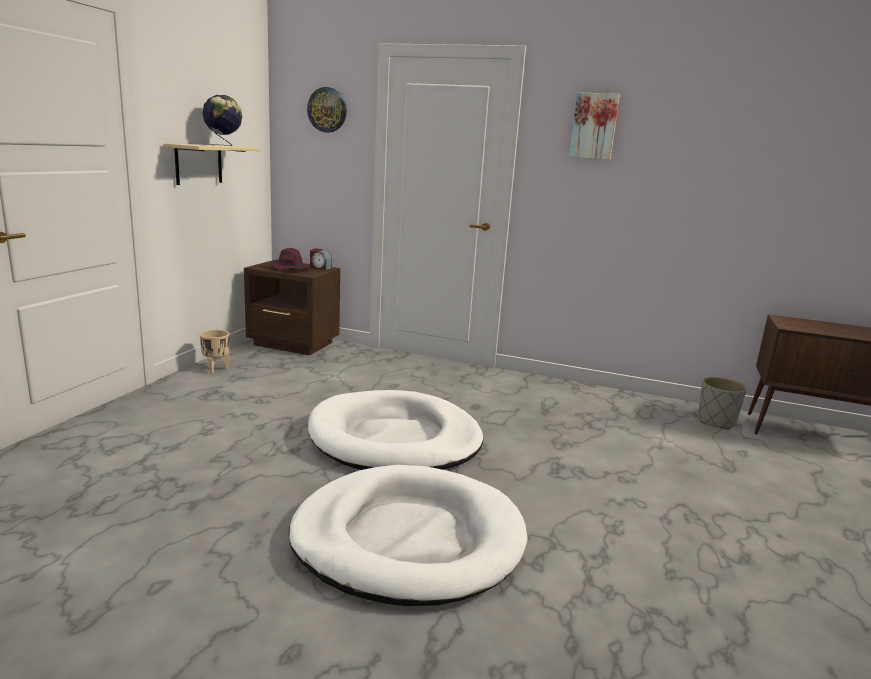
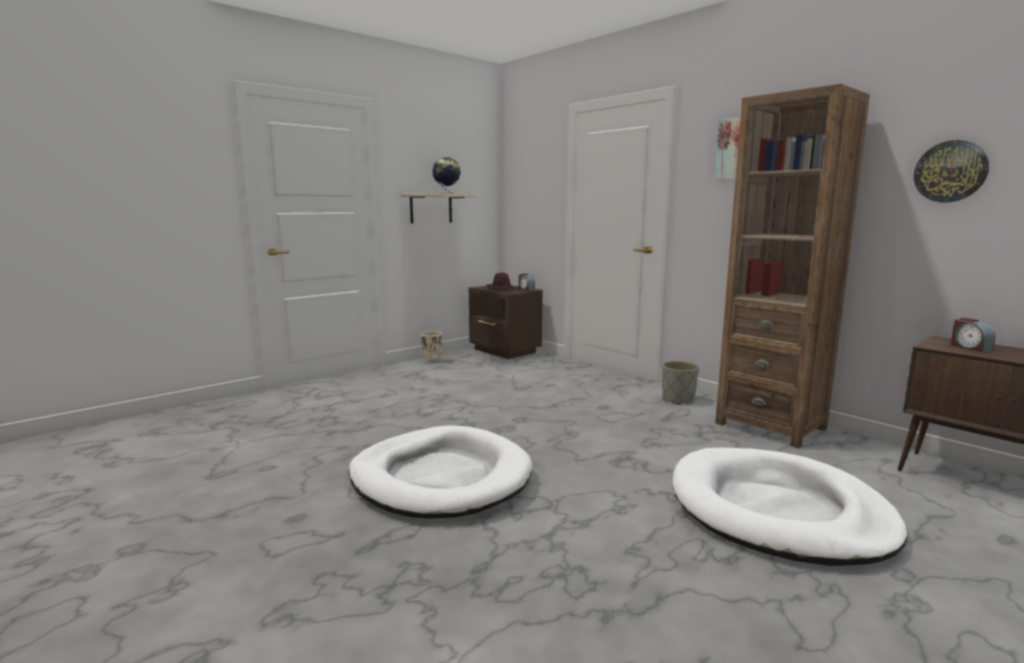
camera: 30 degrees right, 5 degrees down
(327, 110) = (536, 162): wall clock -> wall clock (950, 171)
(395, 439) = (507, 418): white dog bed -> white dog bed (778, 511)
(632, 405) = (770, 426): none -> brown bookcase
(716, 422) = (858, 453): grey planter -> grey planter (678, 399)
(809, 326) = (970, 347): none -> alarm clock

